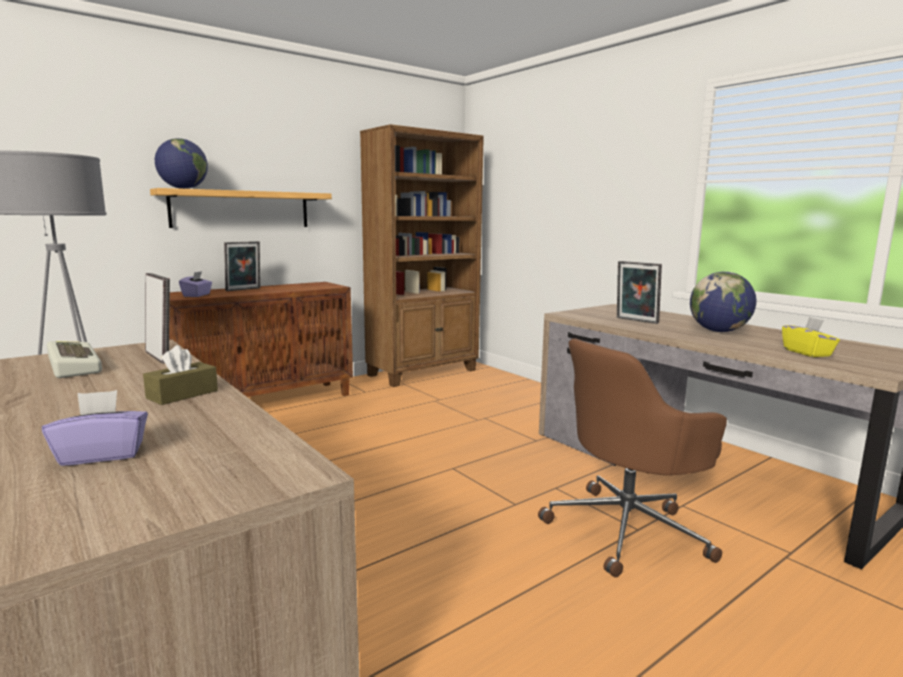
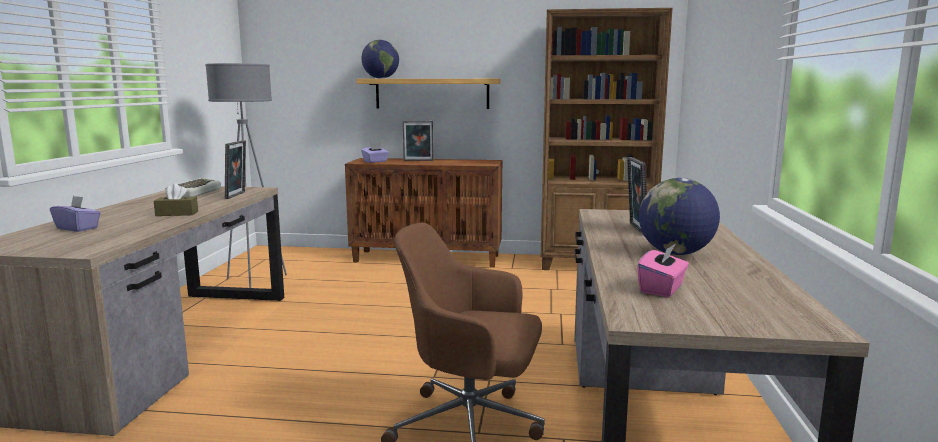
camera: 45 degrees right, 0 degrees up
(807, 353) = (662, 289): yellow tissue box -> pink tissue box

